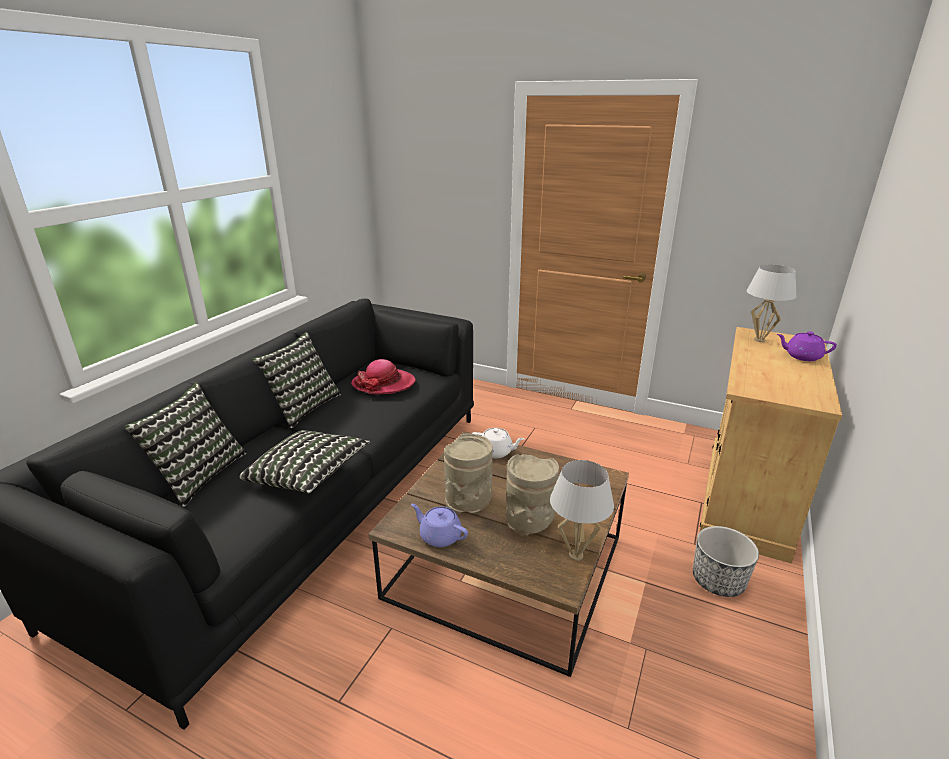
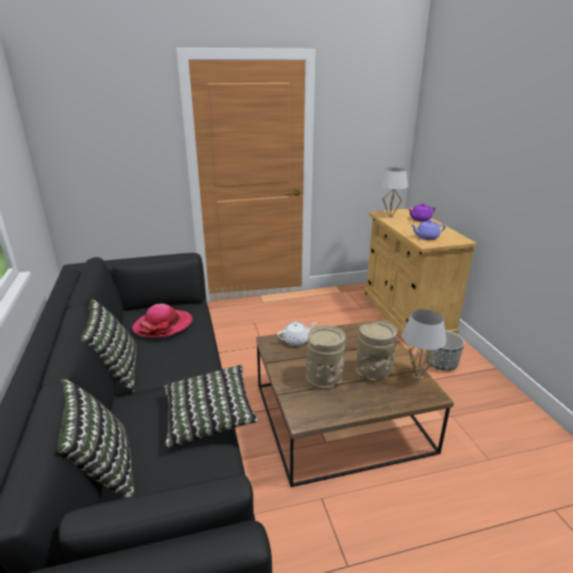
camera: 40 degrees left, 0 degrees up
(439, 536) = (337, 408): purple teapot -> purple teapot (426, 237)

